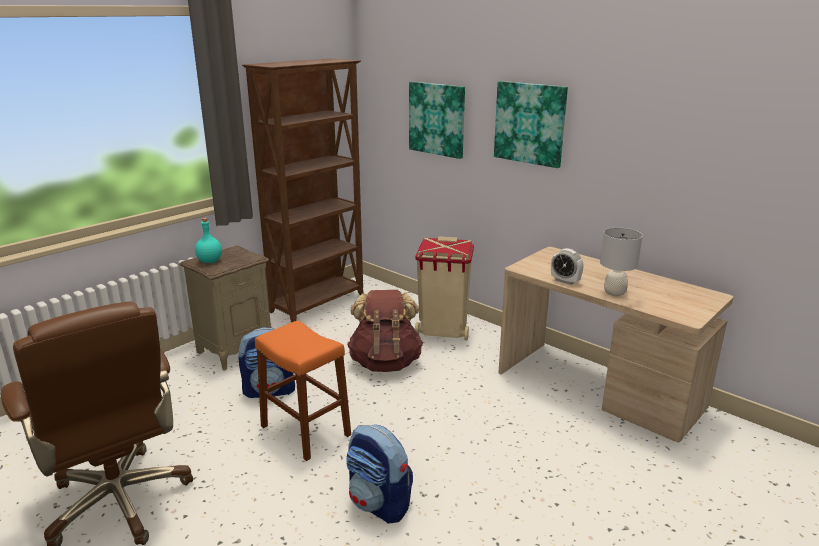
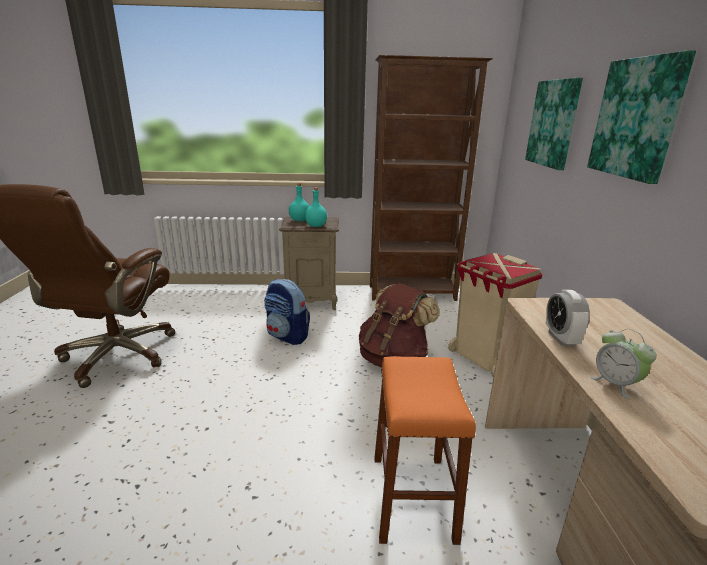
camera: 45 degrees right, 0 degrees up
(242, 261) = (316, 226): none -> turquoise bottle
(305, 430) = (261, 375): orange stool -> orange stool (412, 497)
(379, 504) = (210, 467): backpack -> none
(615, 293) = (615, 384): grey table lamp -> alarm clock

